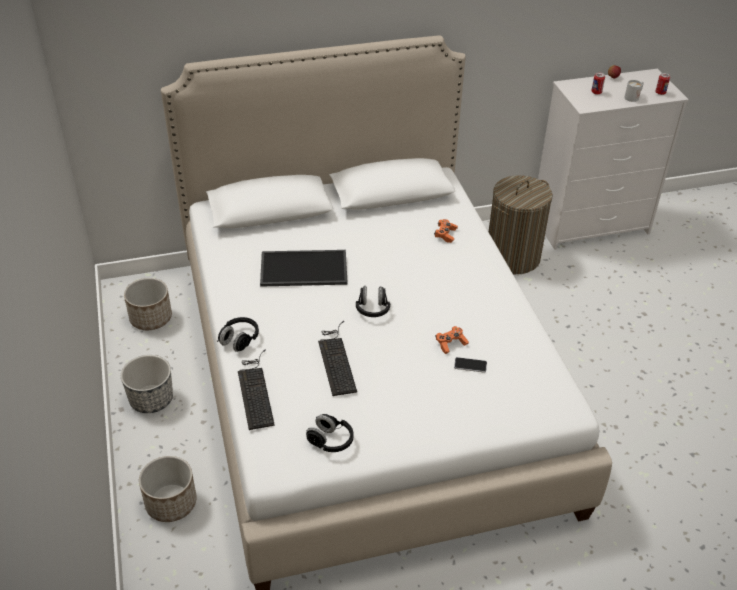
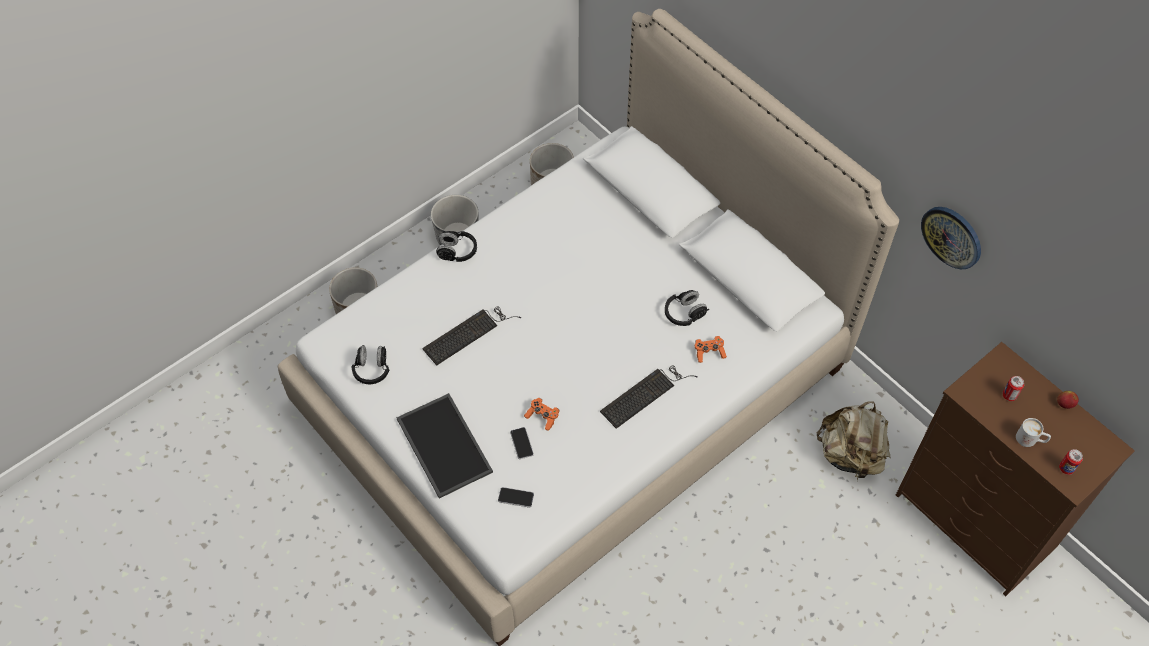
camera: 65 degrees right, 15 degrees up
(255, 390) = (402, 291): keyboard -> keyboard (645, 394)
(303, 269) = (577, 255): tray -> tray (442, 445)
(372, 309) = (553, 334): black headphones -> black headphones (684, 314)
(495, 35) = (952, 236): none -> wall clock
(512, 257) = (850, 455): laundry basket -> beige backpack
(523, 387) = (516, 497): none -> phone
(591, 224) = (976, 521): white dresser -> brown dresser

